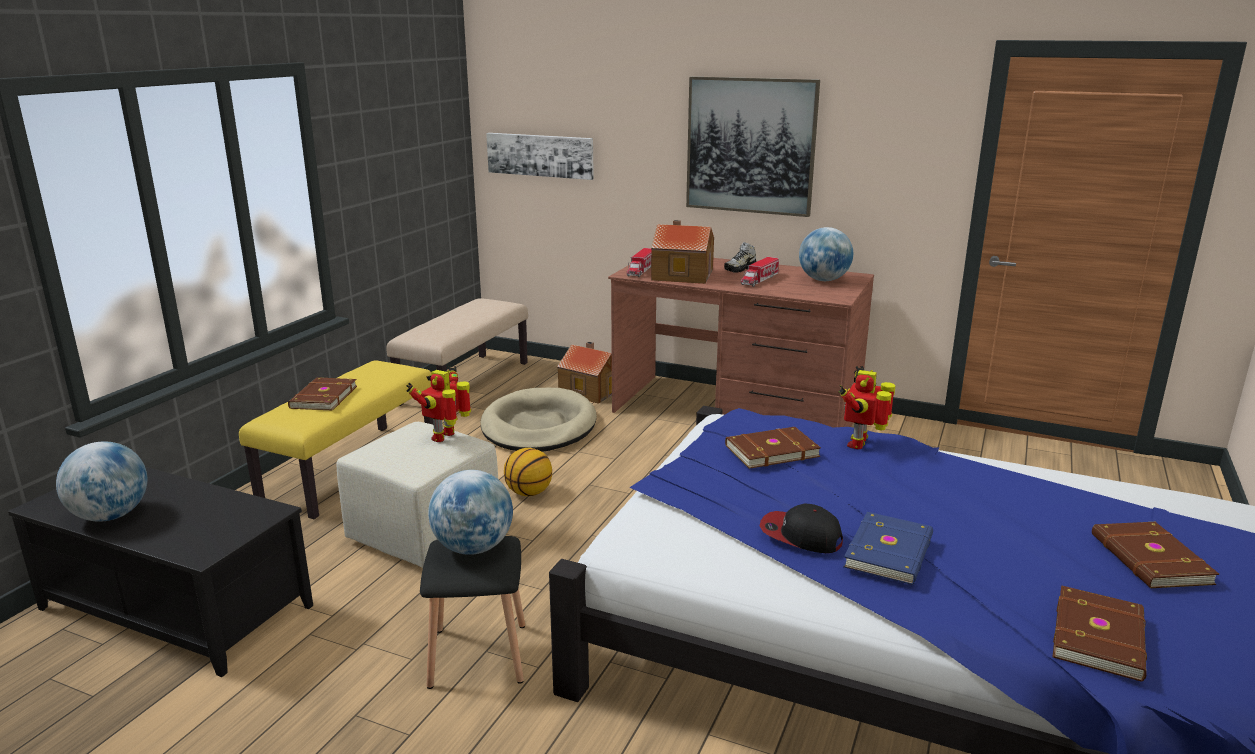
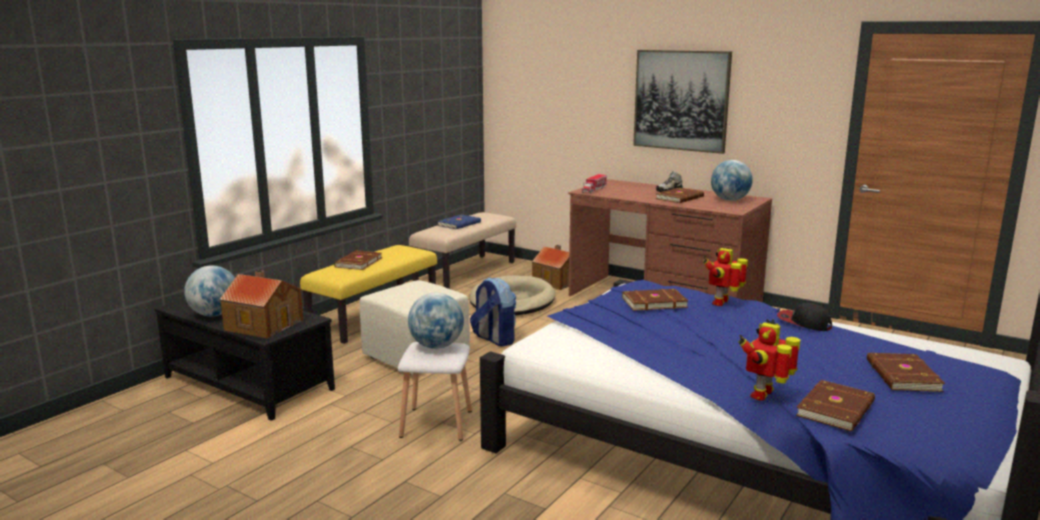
camera: 10 degrees right, 5 degrees down
(446, 437) = (434, 288): toy robot -> toy robot (764, 395)
(480, 654) = (438, 423): black stool -> white stool
(528, 493) = (494, 339): basketball -> backpack
(540, 155) = (530, 107): picture -> none
(681, 274) = (623, 193): toy house -> toy house (264, 324)
(759, 280) = (680, 198): toy truck -> brown book
(800, 535) = (652, 346): cap -> cap (803, 322)
(890, 552) = (711, 358): blue book -> blue book (460, 224)

